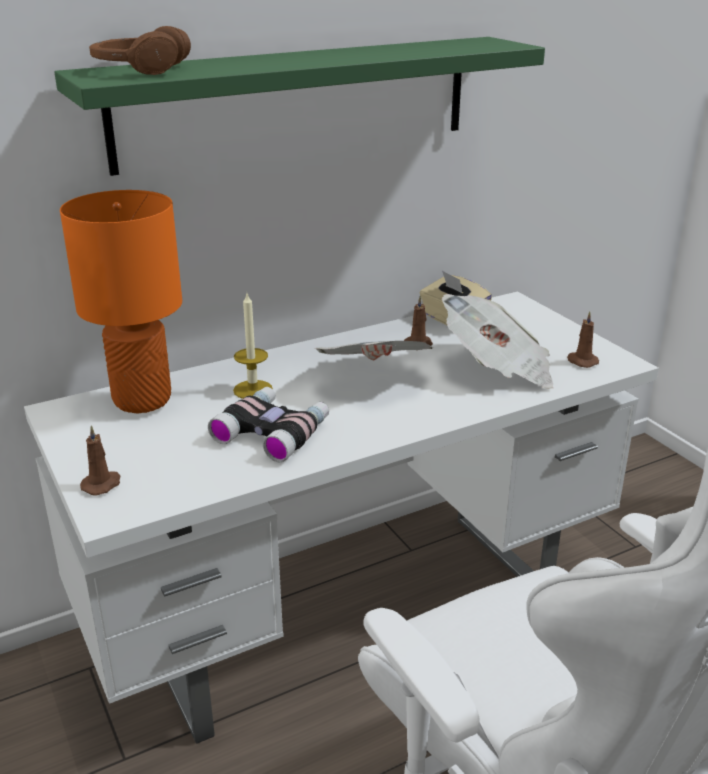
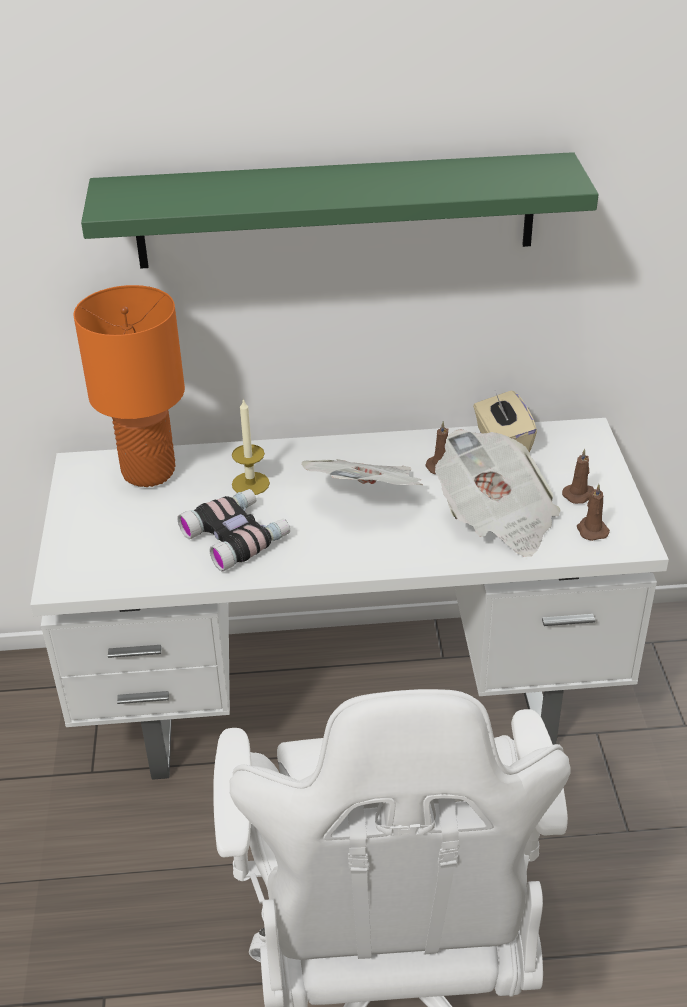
camera: 25 degrees right, 10 degrees up
(102, 484) = (72, 553): brown candle -> brown candle (579, 494)
(140, 70) = (157, 190): brown headphones -> none

